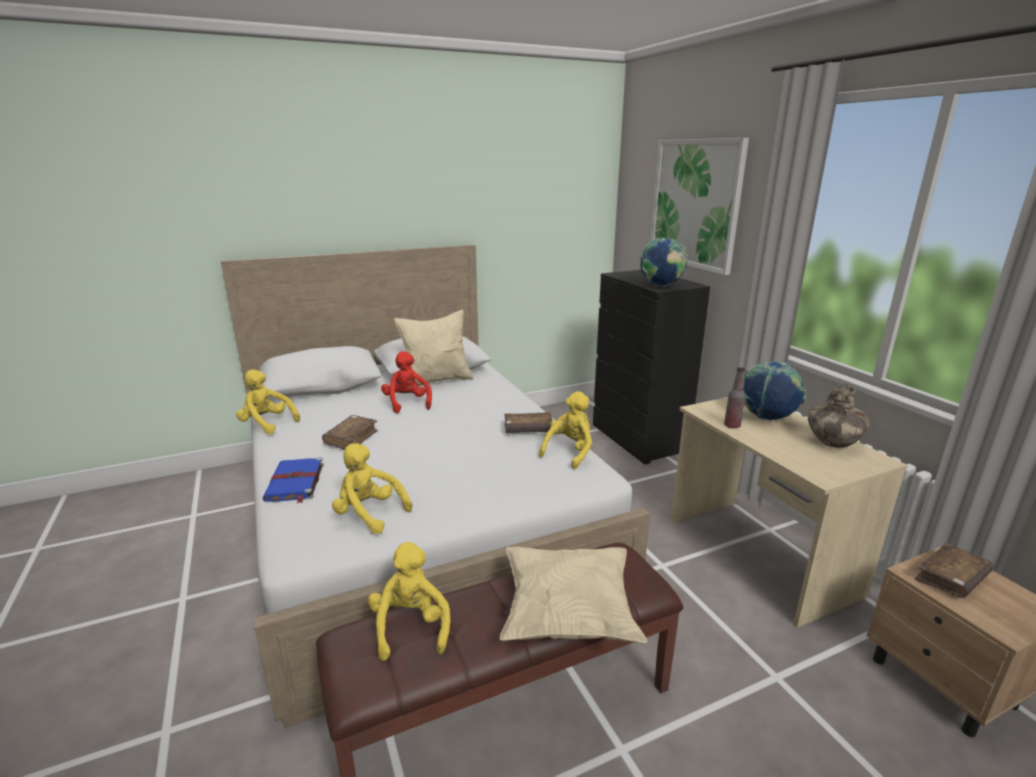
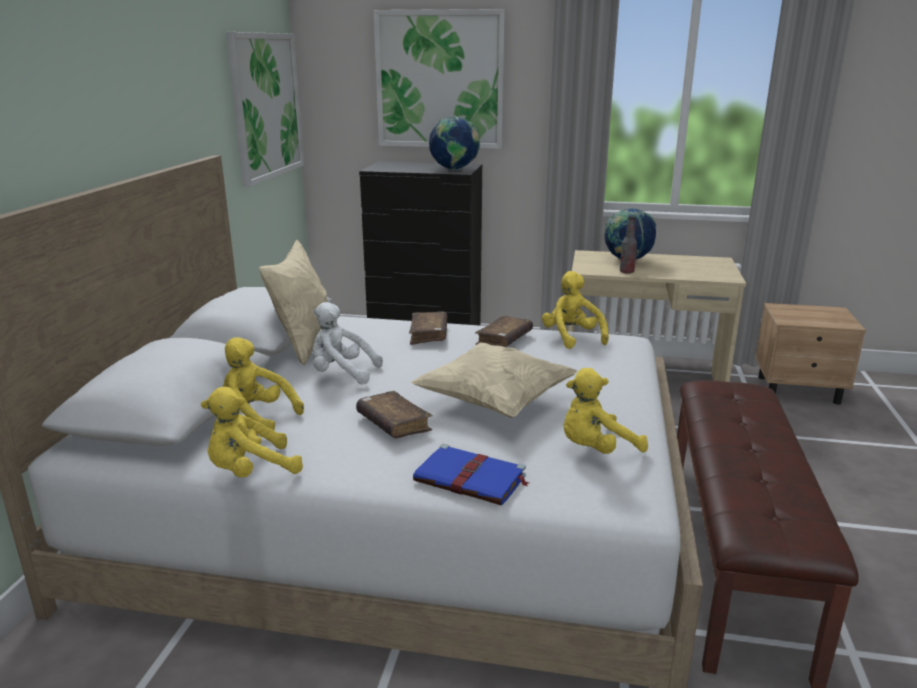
camera: 55 degrees left, 0 degrees up
(407, 403) = (341, 374): red plush toy -> white plush toy
(411, 627) = (751, 496): yellow plush toy -> yellow plush toy (255, 419)
(563, 214) = (266, 106): none -> picture
(568, 614) = (773, 426): beige pillow -> beige pillow (494, 402)
(833, 443) = (685, 260): vase -> none
(951, 578) = (798, 315): brown book -> brown book (428, 334)

